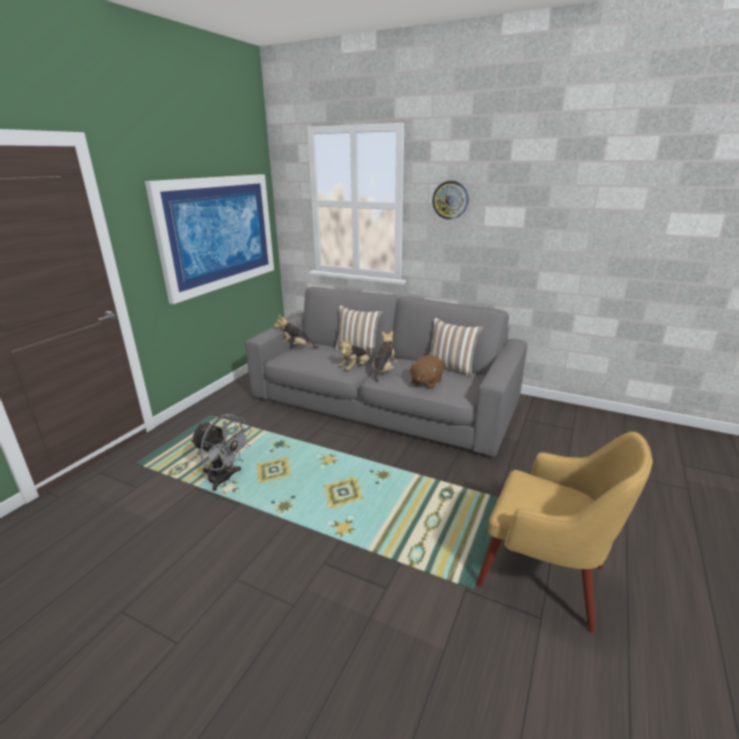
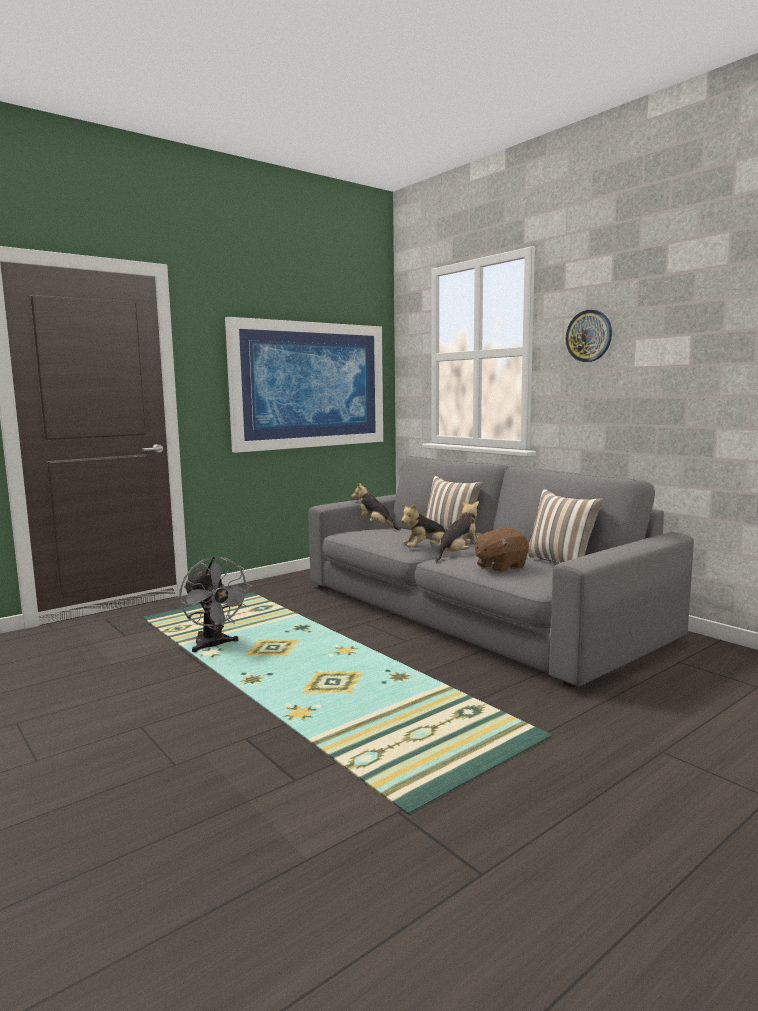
camera: 25 degrees right, 15 degrees down
(545, 577) = (535, 833): yellow armchair -> none

